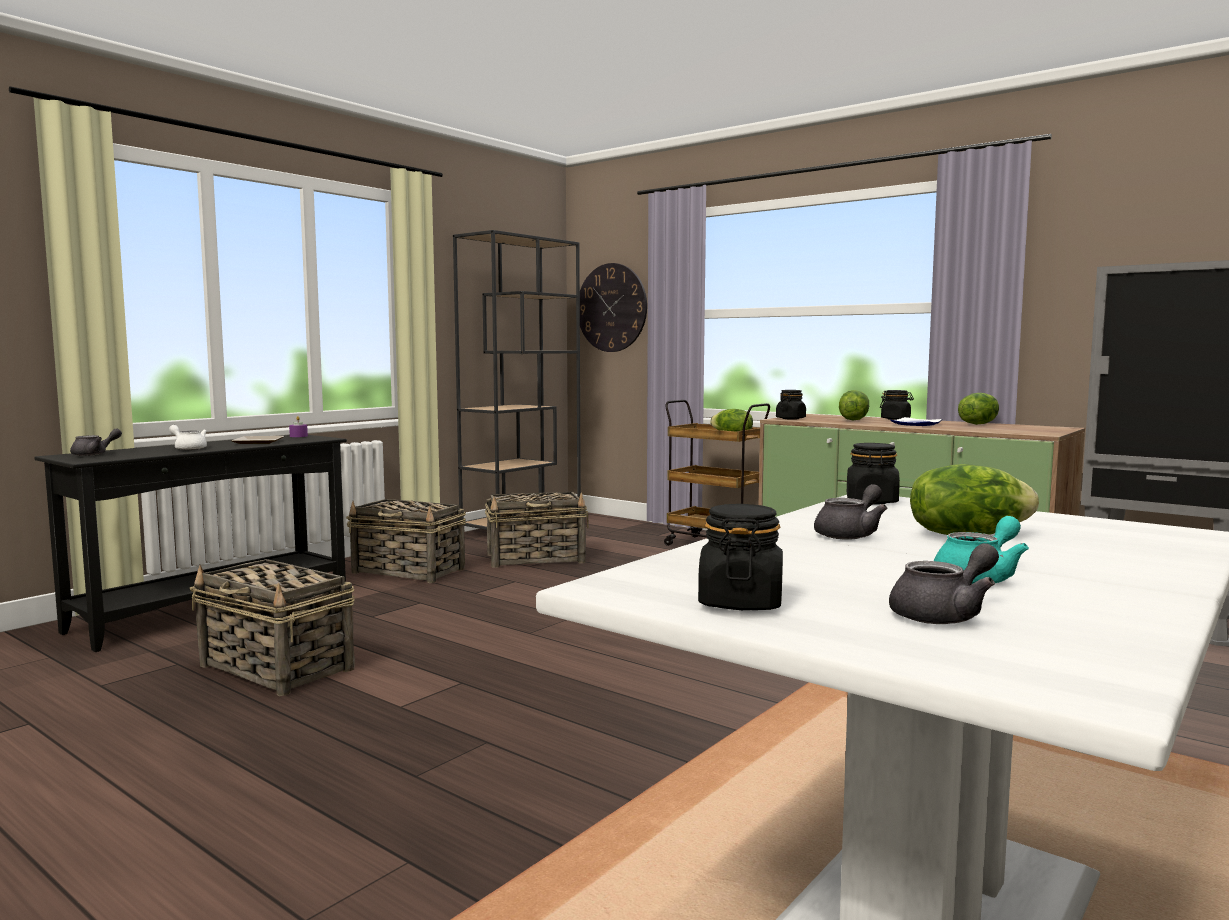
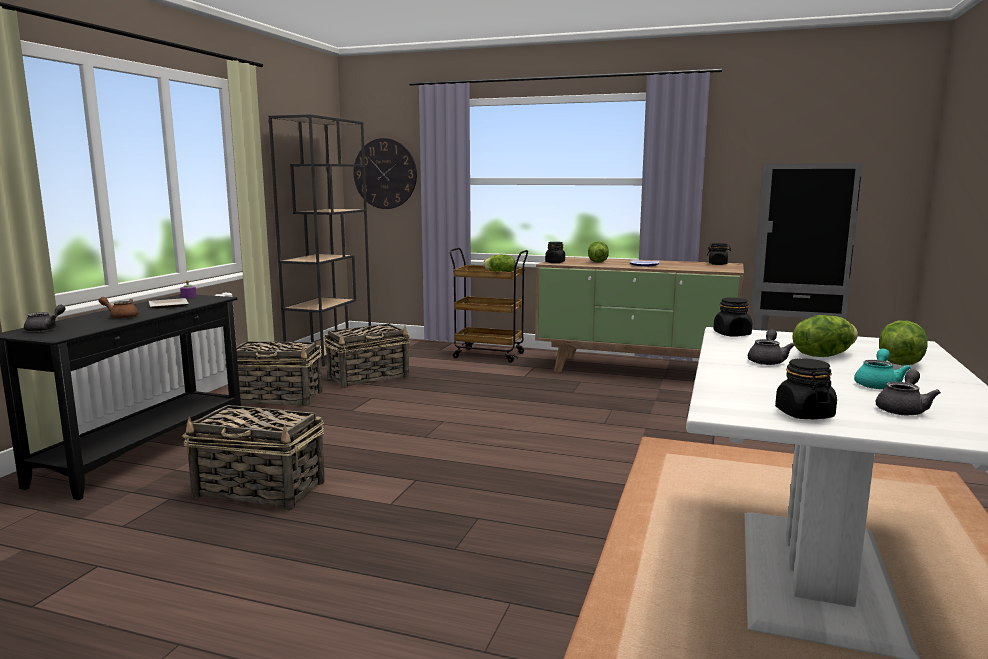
camera: 20 degrees left, 5 degrees up
(188, 448) = (121, 316): white teapot -> brown teapot
(896, 419) = (621, 260): black jar -> black jar (718, 264)
(978, 424) = (679, 262): lettuce -> lettuce (899, 362)

